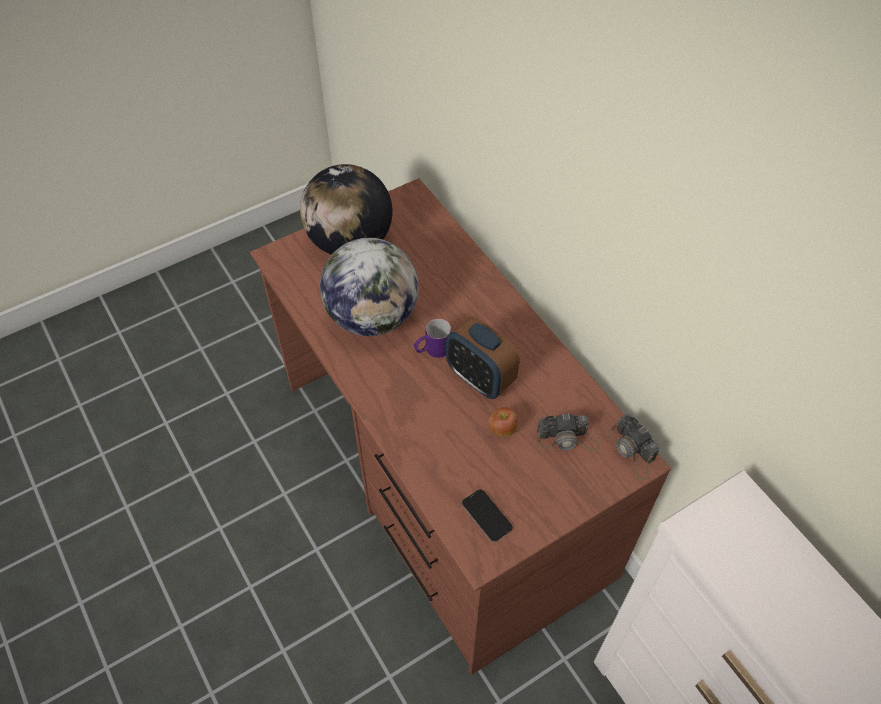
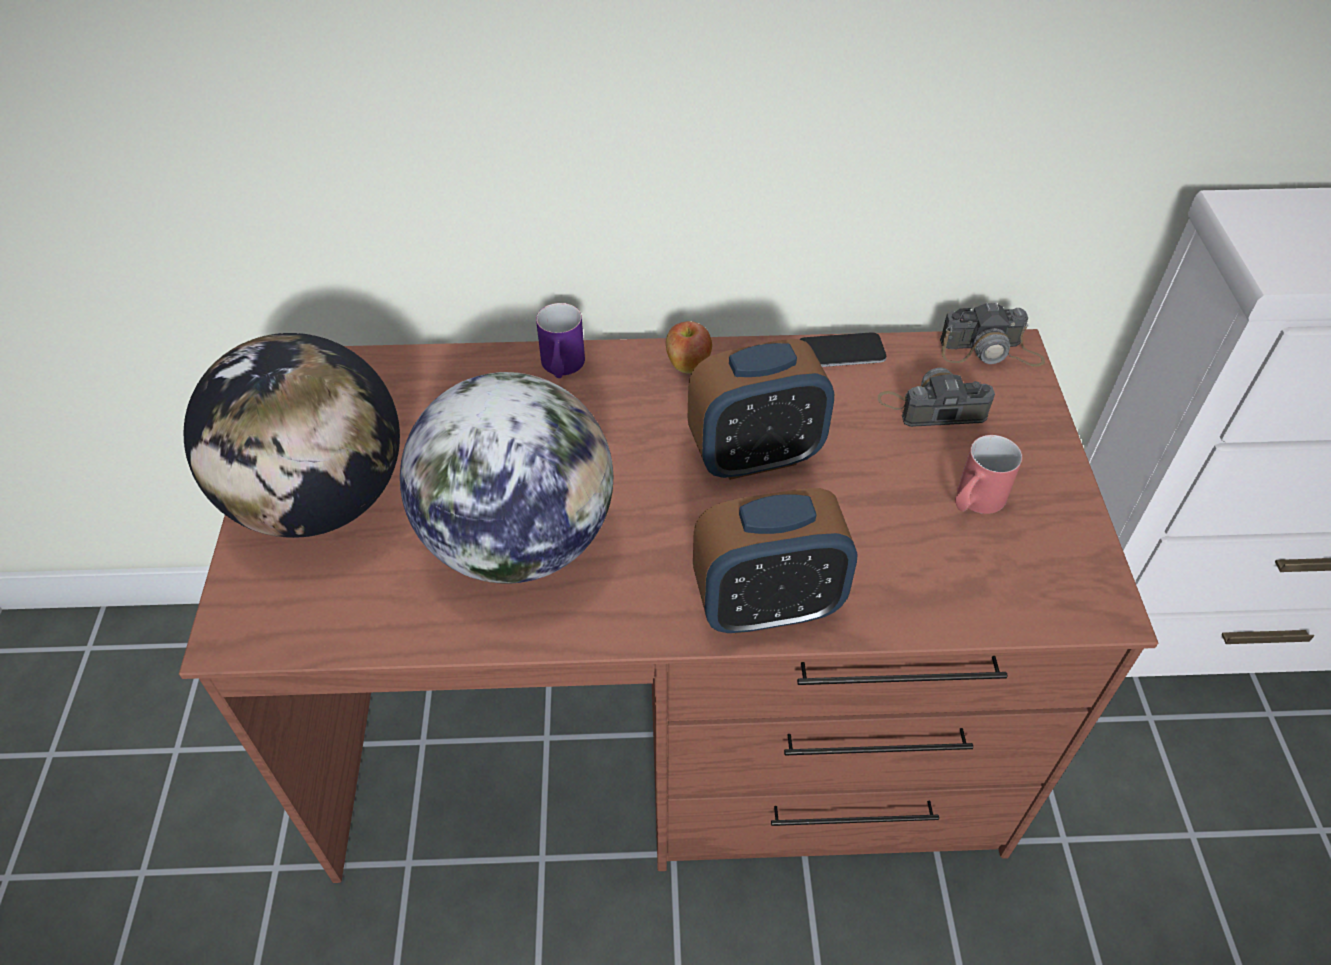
camera: 60 degrees left, 5 degrees down
(395, 420) = (767, 605): none -> alarm clock
(432, 350) = (656, 490): purple mug -> purple mug (562, 369)
(486, 516) = (1026, 565): phone -> phone (841, 352)
(502, 429) = (871, 472): apple -> apple (687, 365)
(512, 480) = (974, 503): none -> red mug
(567, 439) = (932, 407): camera -> camera turned 120 degrees counterclockwise

